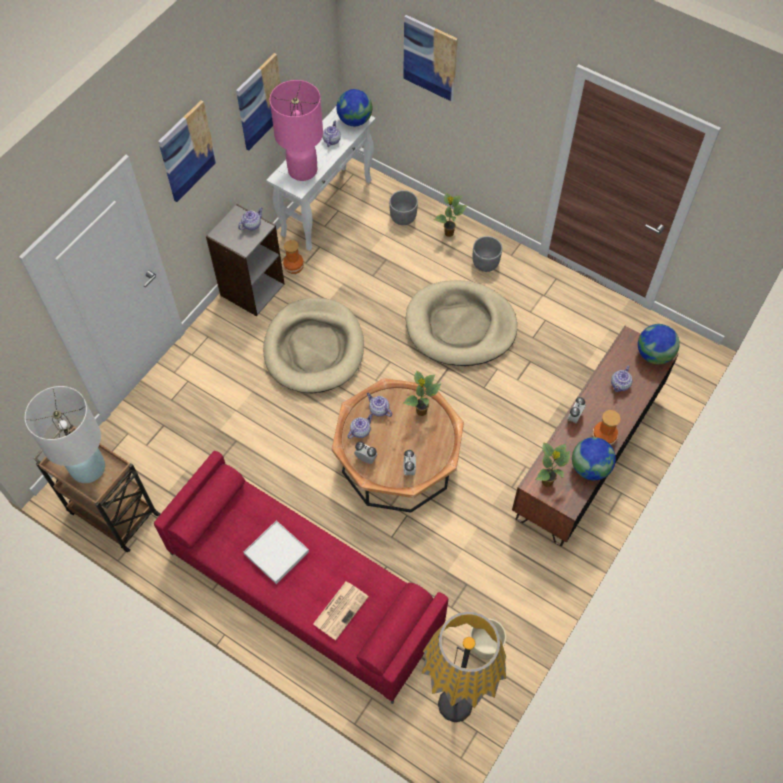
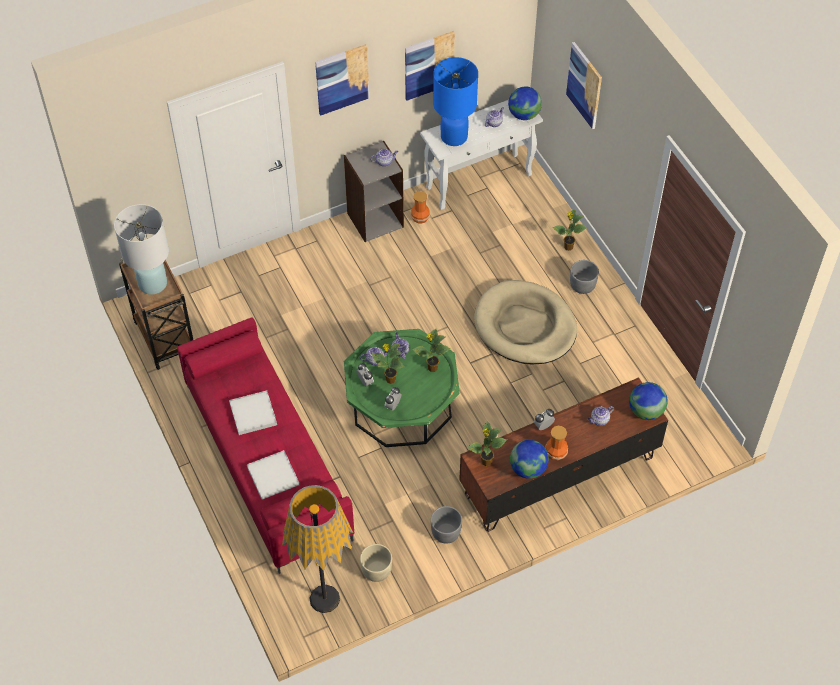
camera: 30 degrees right, 5 degrees down
(302, 170) = (454, 137): pink table lamp -> blue table lamp
(314, 348) = (393, 288): beige dog bed -> none
(341, 609) = (273, 476): newspaper -> white tray
(388, 444) = (390, 379): none -> potted plant
(397, 461) = (401, 404): brown coffee table -> green coffee table
(403, 217) = (538, 217): grey planter -> grey planter (446, 533)

